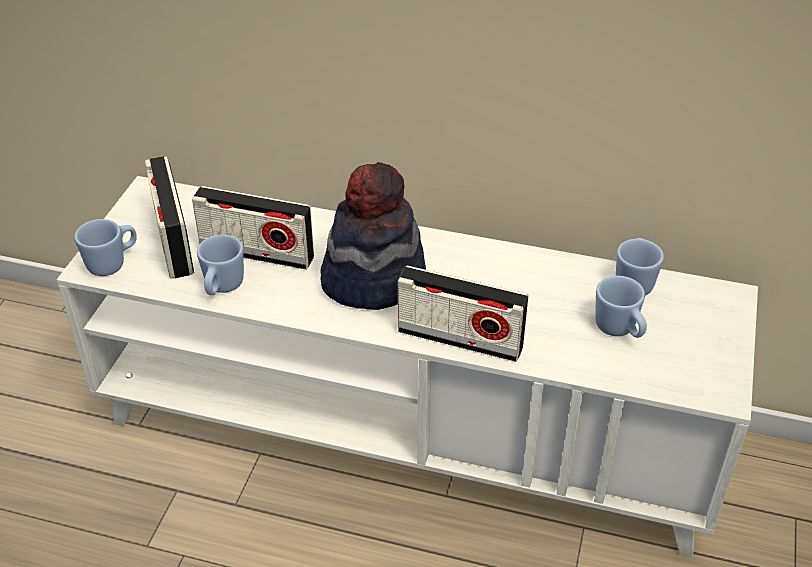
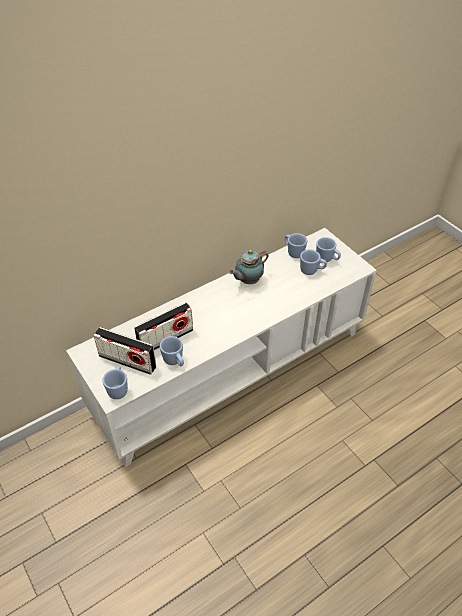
camera: 50 degrees left, 5 degrees up
(373, 278) = (219, 315): hat -> none
(460, 339) = (275, 311): radio -> none
(490, 267) = (248, 281): none -> teapot
(677, 334) = (327, 259): none -> blue mug

